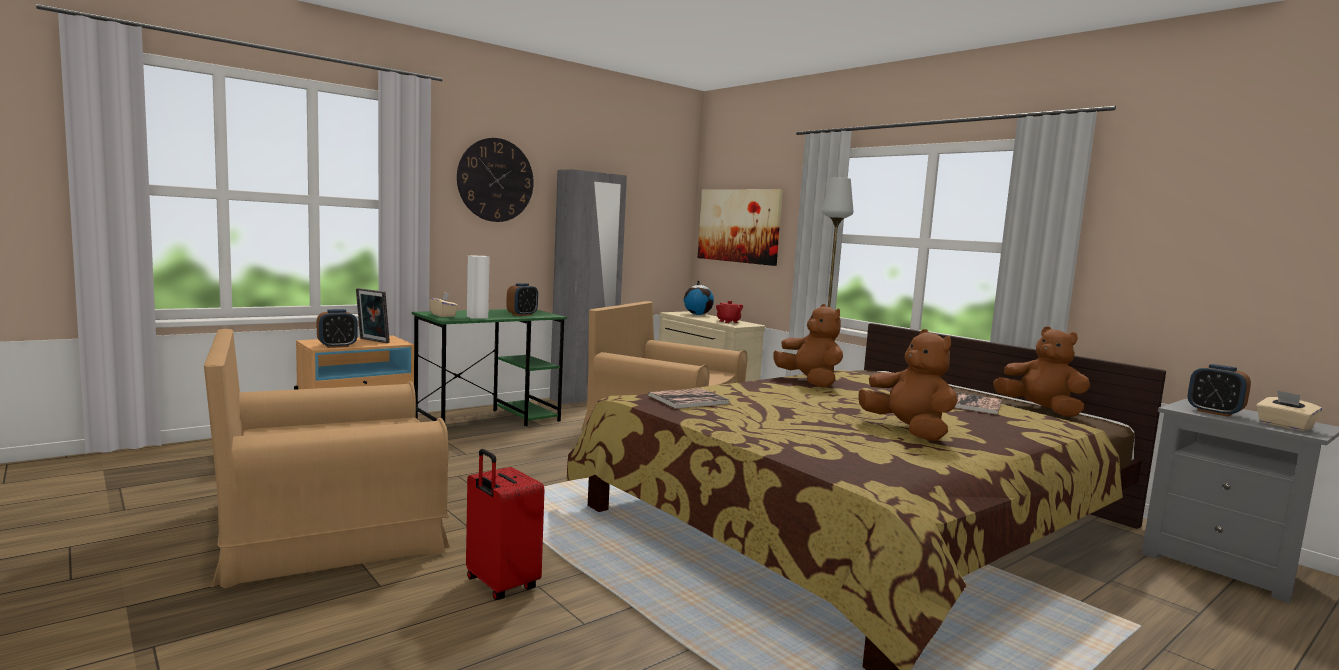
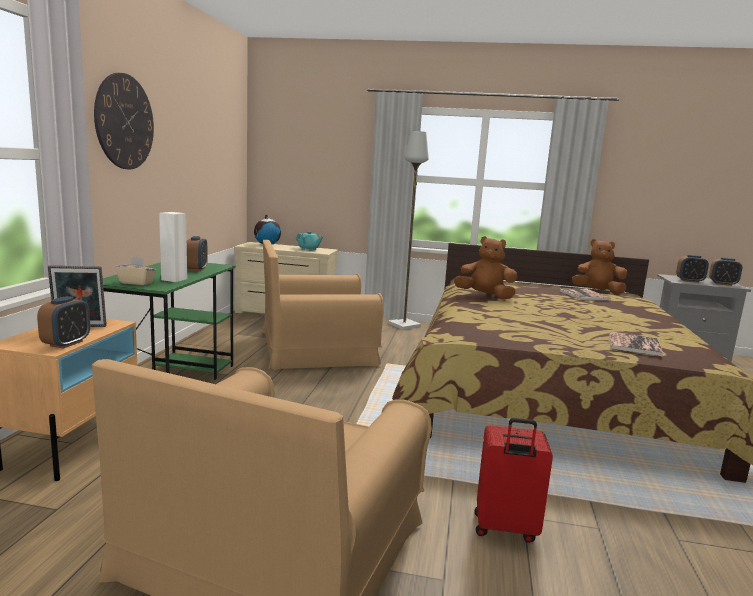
camera: 40 degrees left, 5 degrees up
(583, 398) = (204, 338): grey wardrobe -> none
(688, 400) = (488, 329): book -> book (634, 345)
(728, 322) = (309, 249): red teapot -> turquoise teapot
(738, 226) = (300, 165): picture -> none
(908, 431) = (625, 323): brown plush toy -> none
(1284, 426) = (722, 284): beige tissue box -> alarm clock

